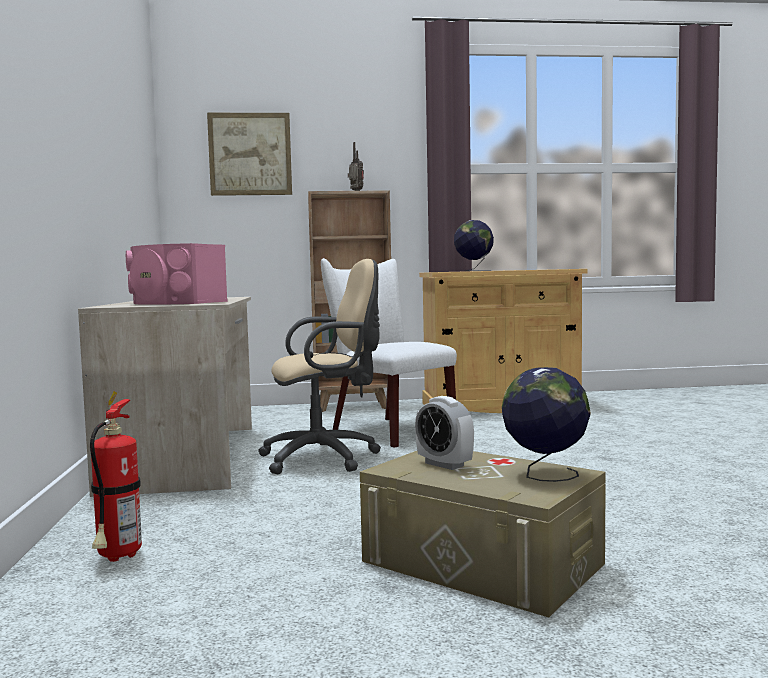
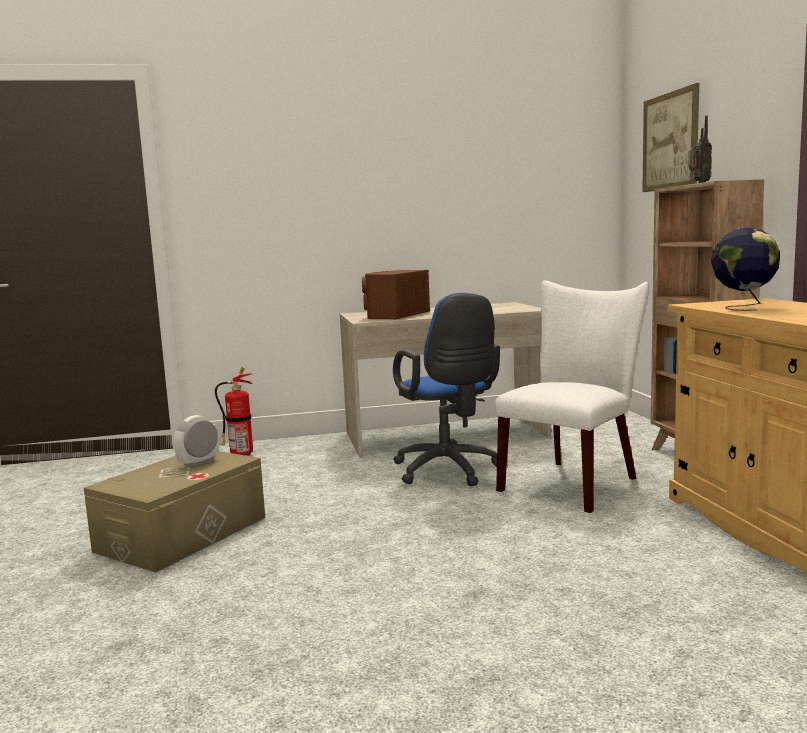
camera: 85 degrees right, 5 degrees up
(173, 303) = (394, 315): pink speaker -> brown speaker
(326, 458) = (449, 471): beige office chair -> blue office chair
(545, 475) = (150, 486): globe -> none

